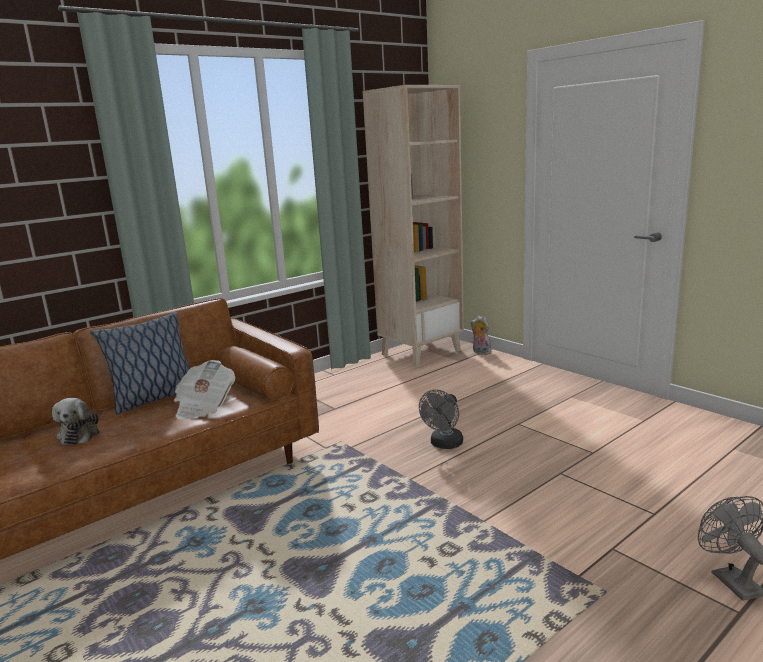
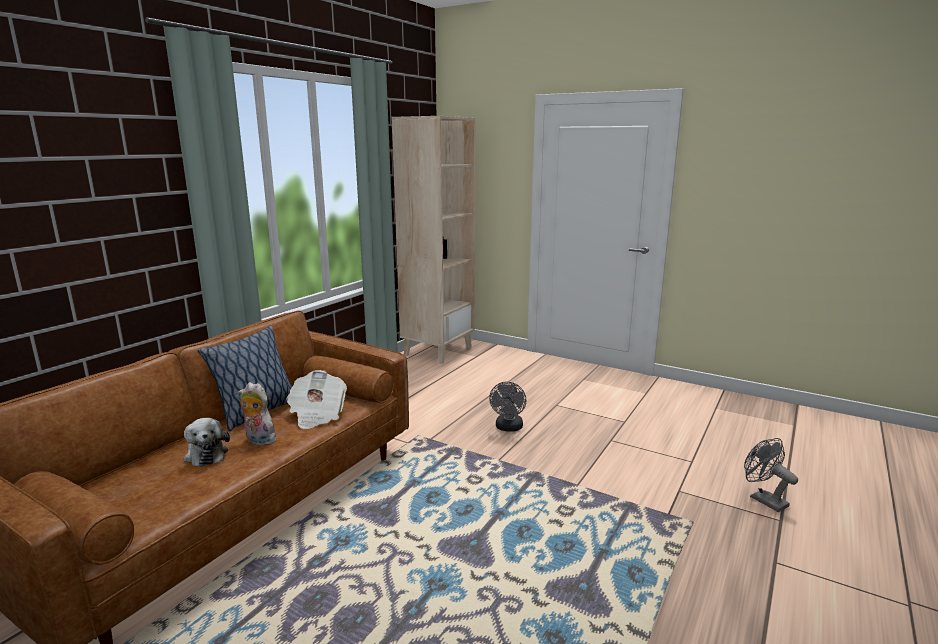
camera: 20 degrees left, 0 degrees up
(480, 352) = (489, 347): plush toy -> plush toy (258, 441)

